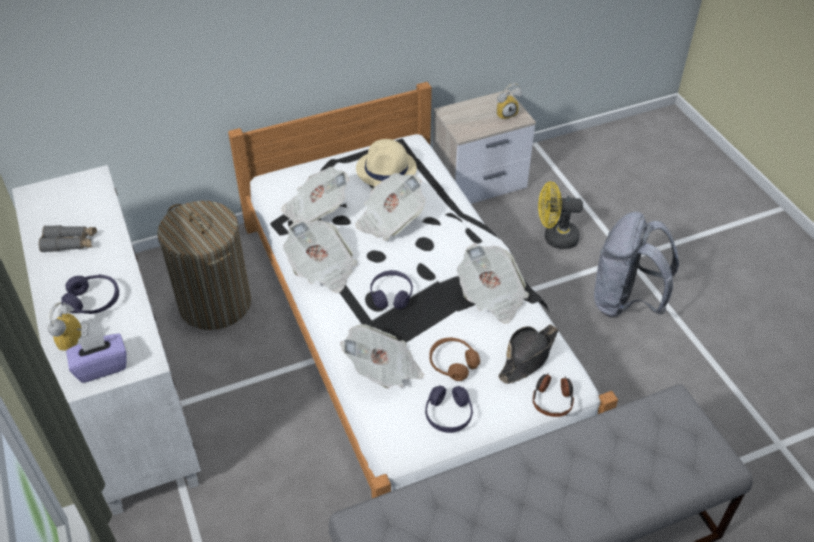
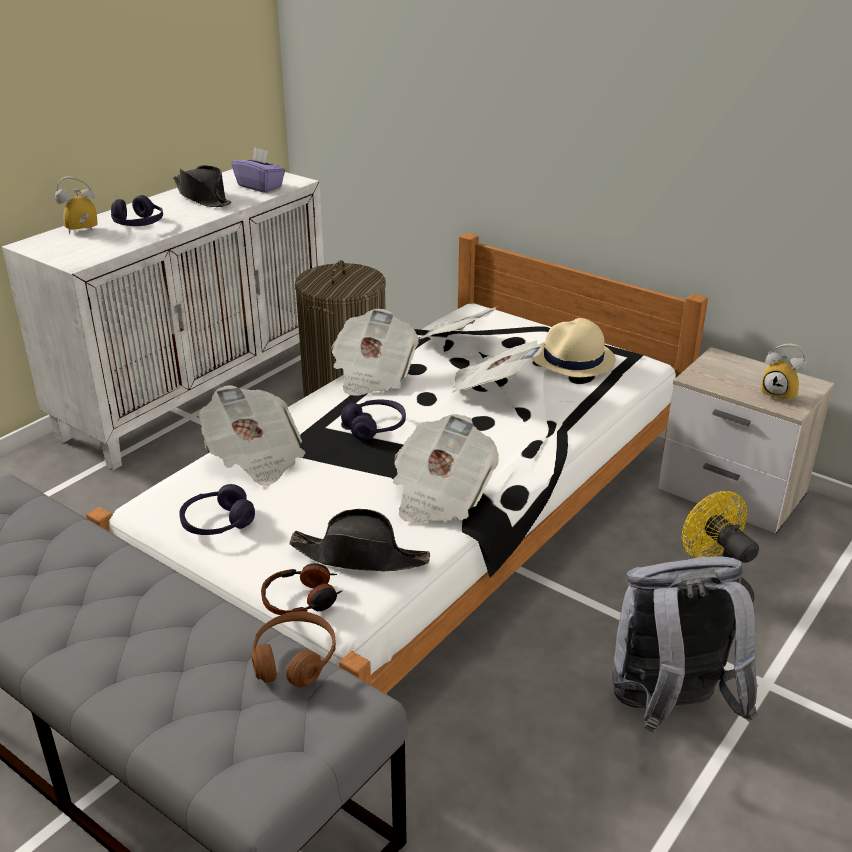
camera: 60 degrees right, 15 degrees down
(70, 243) = (203, 197): grey binoculars -> black hat
(101, 366) = (59, 248): purple tissue box -> purple tissue box (260, 186)
(453, 363) = (302, 501): brown headphones -> brown headphones (294, 659)

